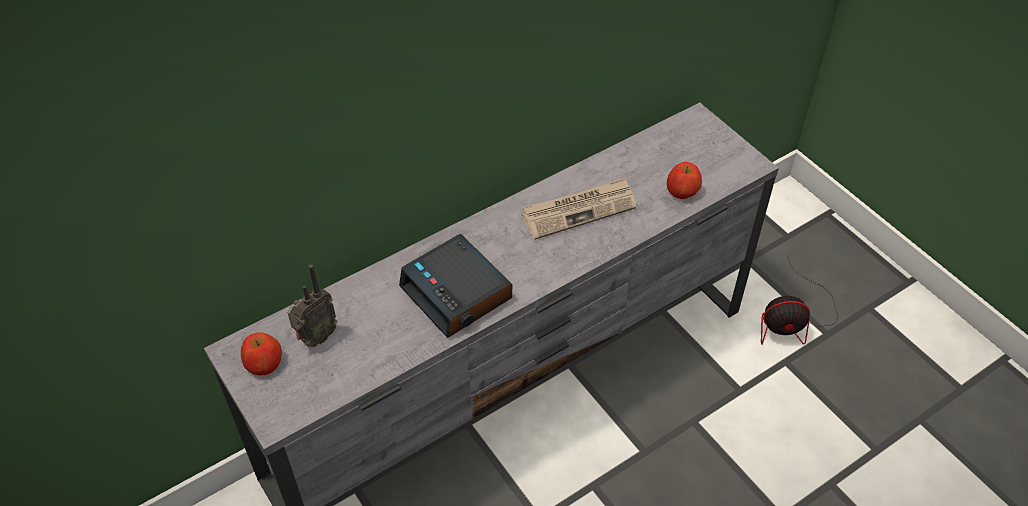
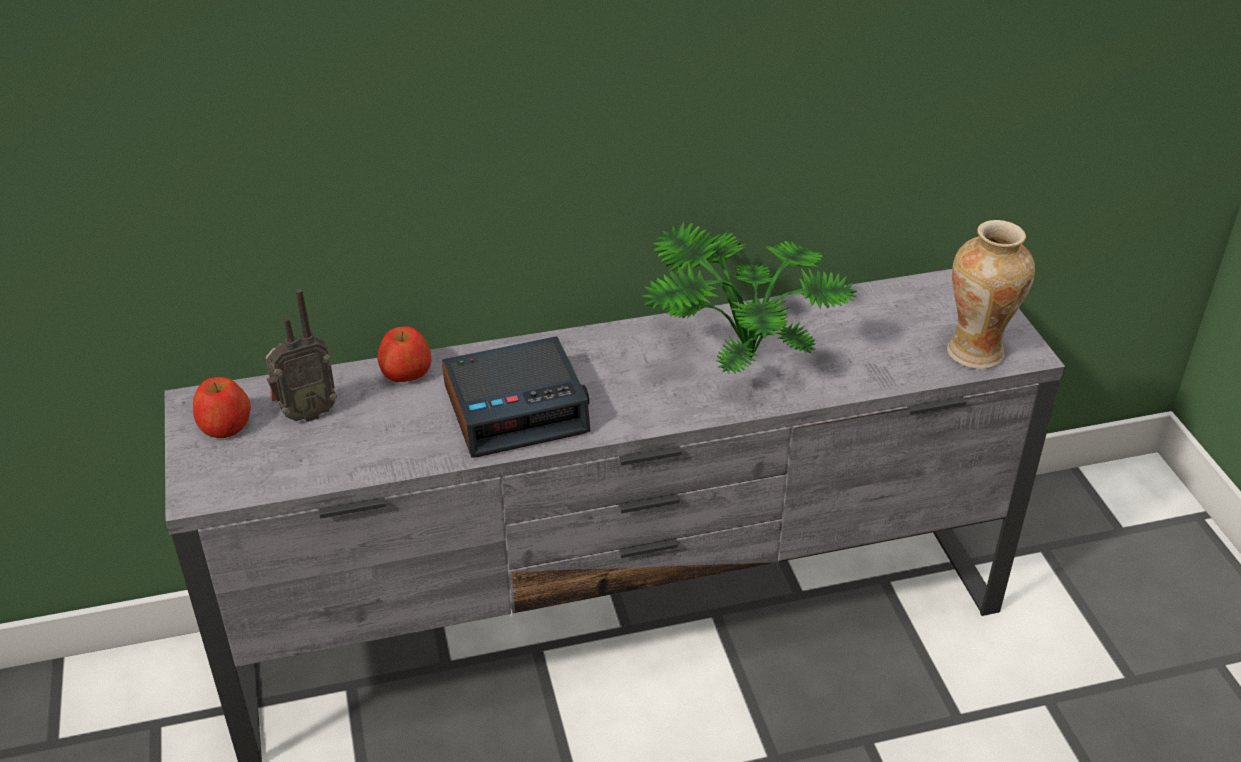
camera: 20 degrees right, 10 degrees down
(457, 293) = (517, 408): alarm clock -> alarm clock turned 90 degrees counterclockwise
(579, 210) = (738, 352): newspaper -> potted plant
(682, 191) = (901, 362): apple -> apple (405, 372)
(723, 171) = (976, 352): none -> vase
(792, 320) = (1082, 646): fan -> none

